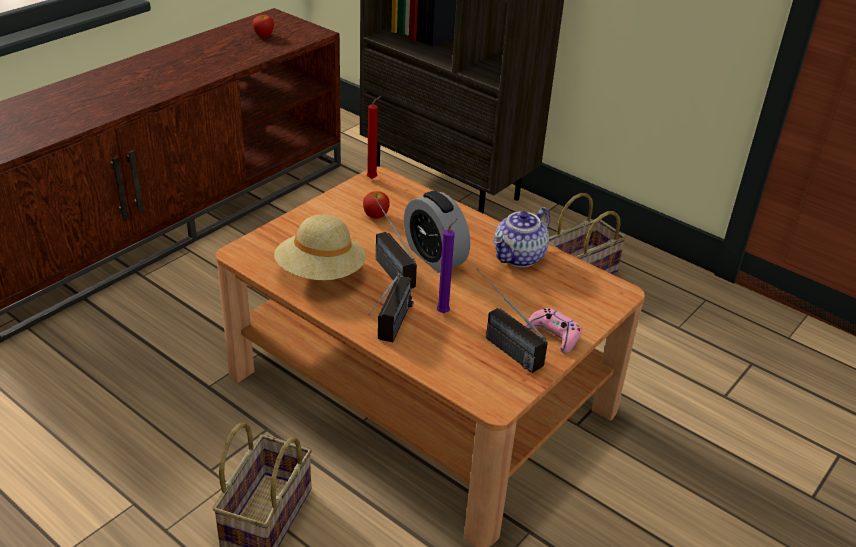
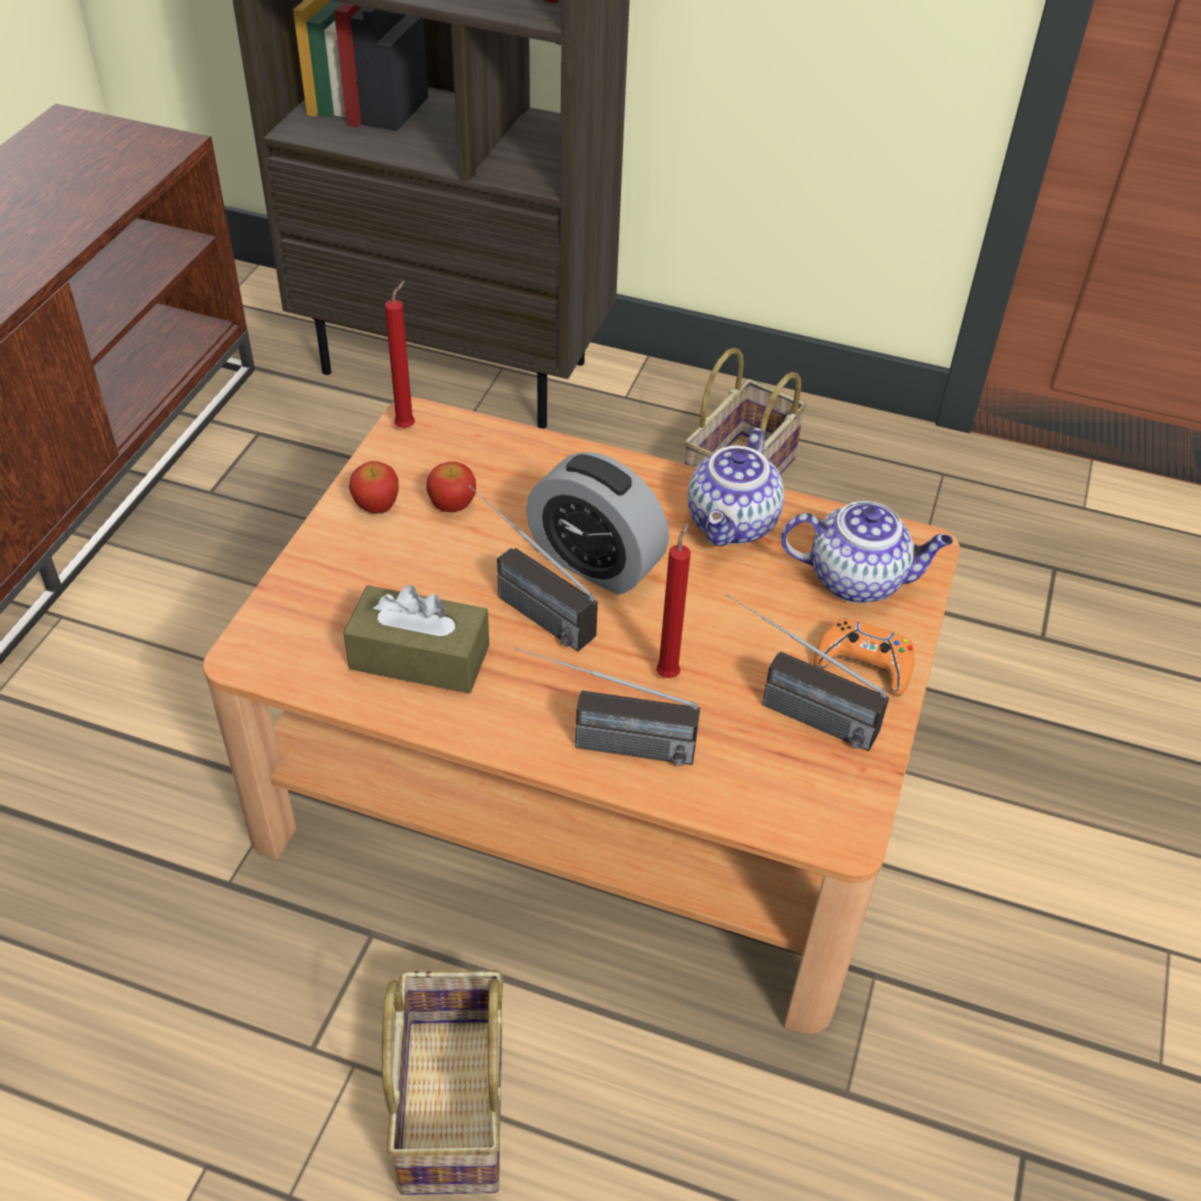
camera: 20 degrees left, 10 degrees up
(264, 35) = (70, 171): apple -> apple (376, 505)
(321, 274) = (419, 657): beige hat -> brown tissue box
(391, 332) = (603, 743): radio -> radio turned 105 degrees clockwise
(444, 312) = (669, 673): purple candle -> red candle
(554, 335) = (864, 664): pink game controller -> orange game controller
(574, 298) = (858, 579): none -> teapot

